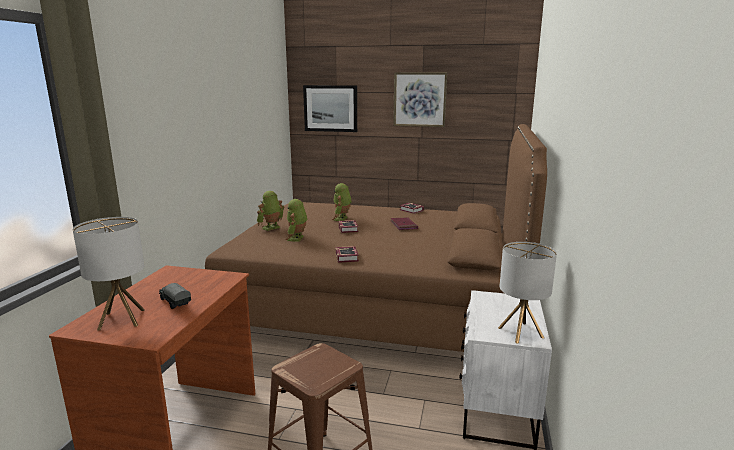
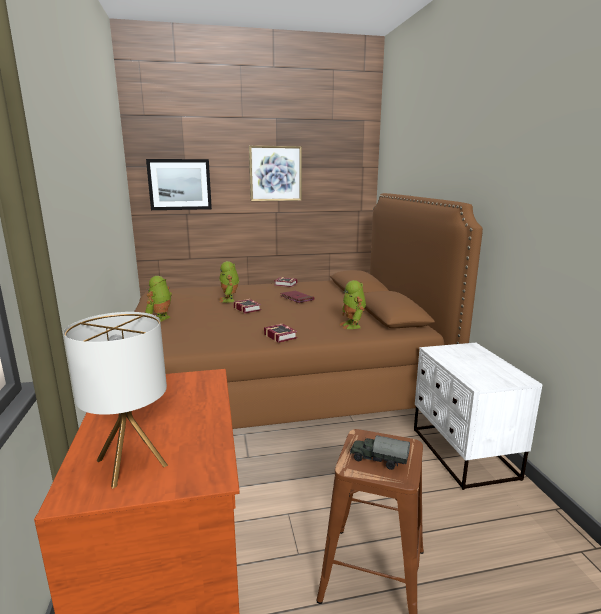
camera: 25 degrees left, 0 degrees up
(174, 303) = (179, 422): toy truck -> toy truck (378, 460)
(297, 238) = (204, 326): toy robot -> toy robot (353, 325)
(520, 332) = (504, 375): table lamp -> none

